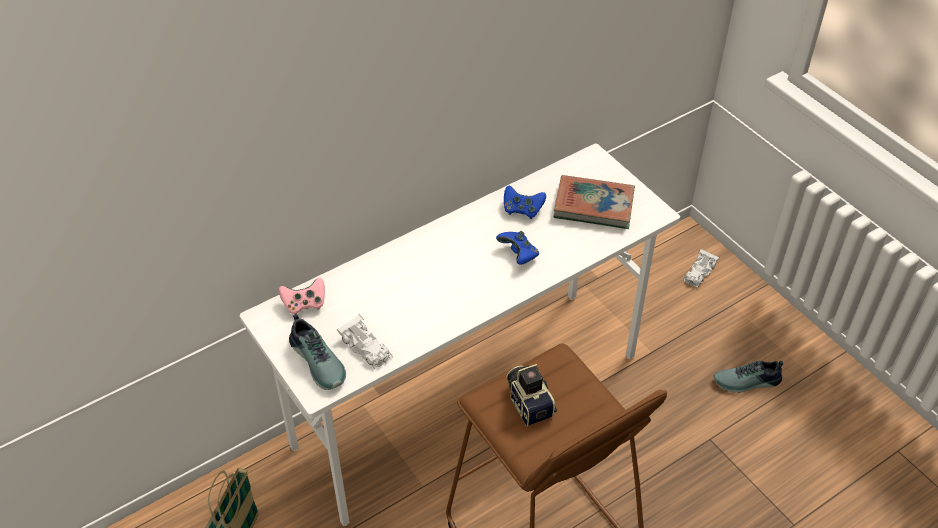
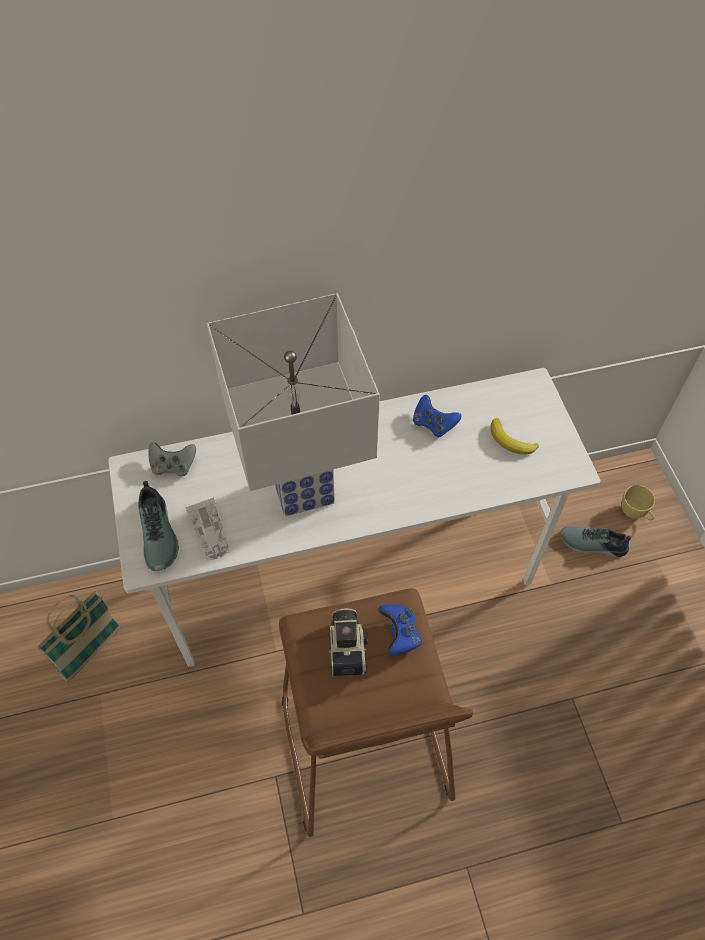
camera: 20 degrees right, 10 degrees up
(304, 304) = (173, 466): pink game controller -> grey game controller
(430, 289) = (301, 487): none -> white table lamp
(519, 255) = (407, 475): blue game controller -> blue game controller (400, 634)
(594, 206) = (511, 441): book -> banana
(699, 273) = (635, 513): white toy car -> yellow cup
(747, 382) = (636, 649): shoe -> shoe (592, 545)

